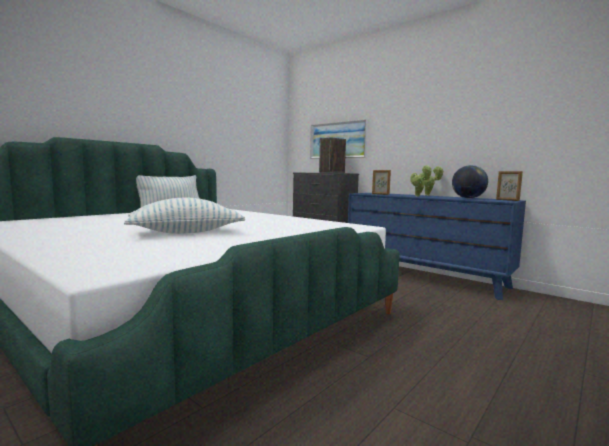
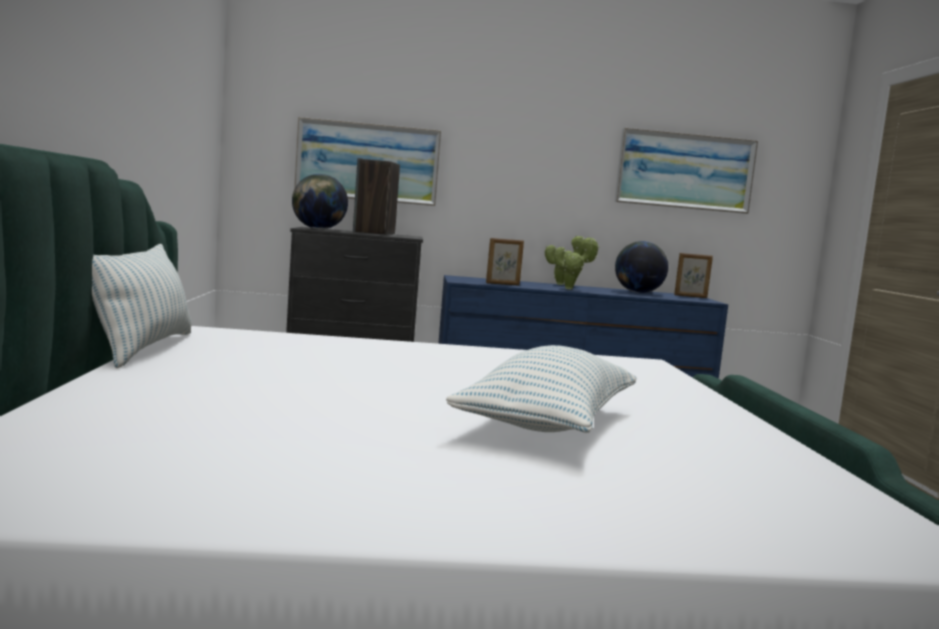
camera: 45 degrees left, 0 degrees up
(309, 172) = (318, 229): none -> globe
(512, 116) = (685, 171): none -> picture

